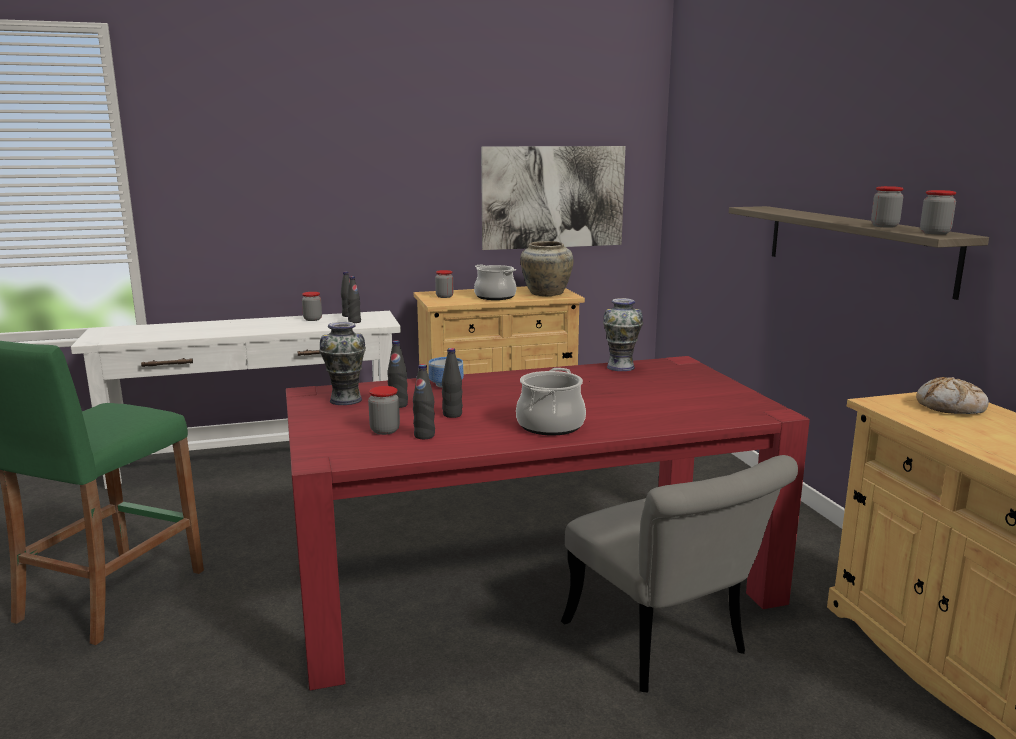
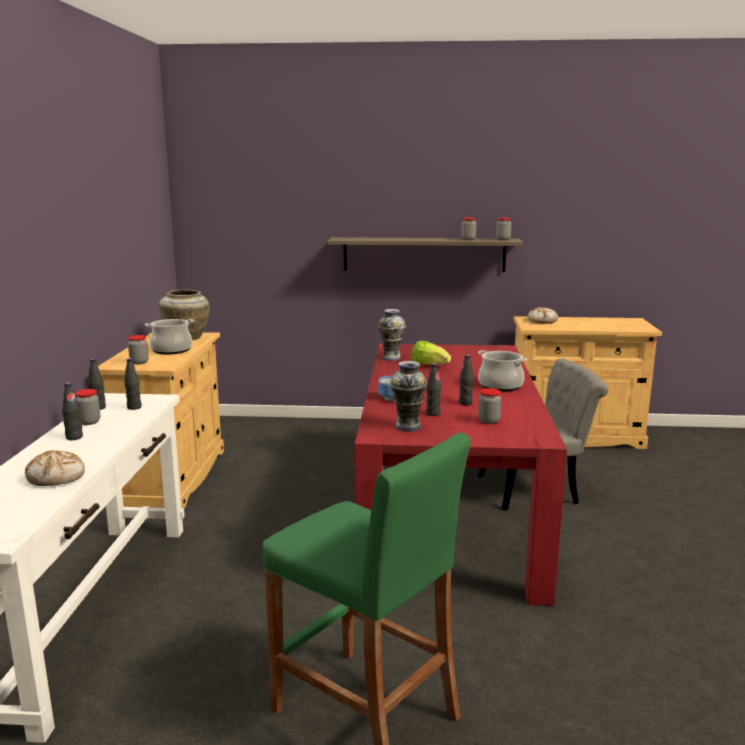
camera: 70 degrees left, 0 degrees up
(194, 332) = (56, 477): none -> bread
(424, 436) = (505, 413): black bottle -> black bottle (74, 437)
(553, 197) = (136, 250): picture -> none
(608, 385) = (429, 365): none -> lettuce

